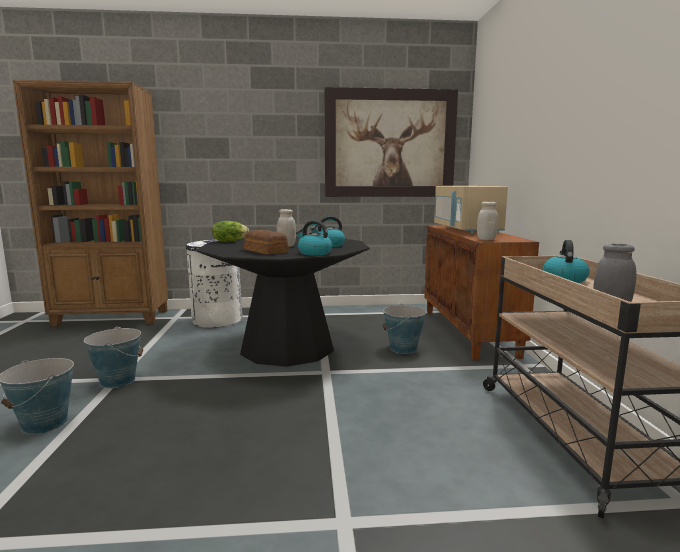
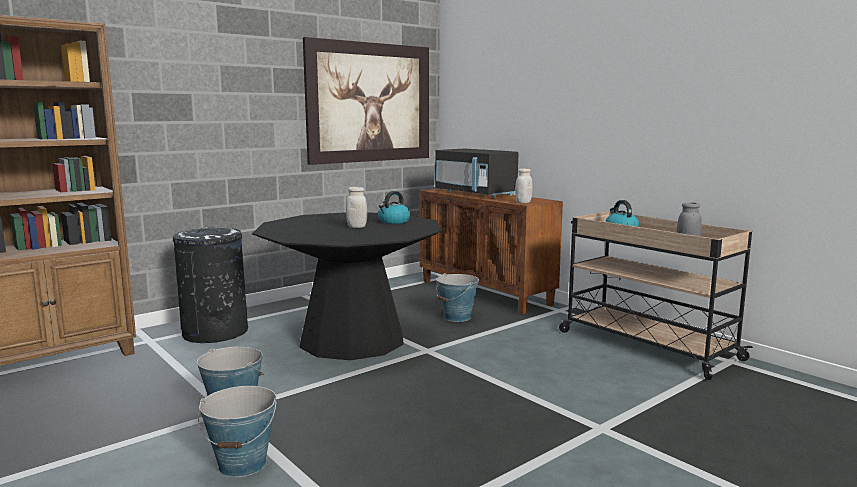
camera: 35 degrees left, 0 degrees up
(217, 320) = (215, 332): white trash can -> black trash can
(229, 241) = (272, 228): lettuce -> none
(265, 251) = (360, 234): bread -> none
(314, 253) = (413, 231): kettle -> none
(466, 230) = (475, 194): beige microwave -> black microwave

